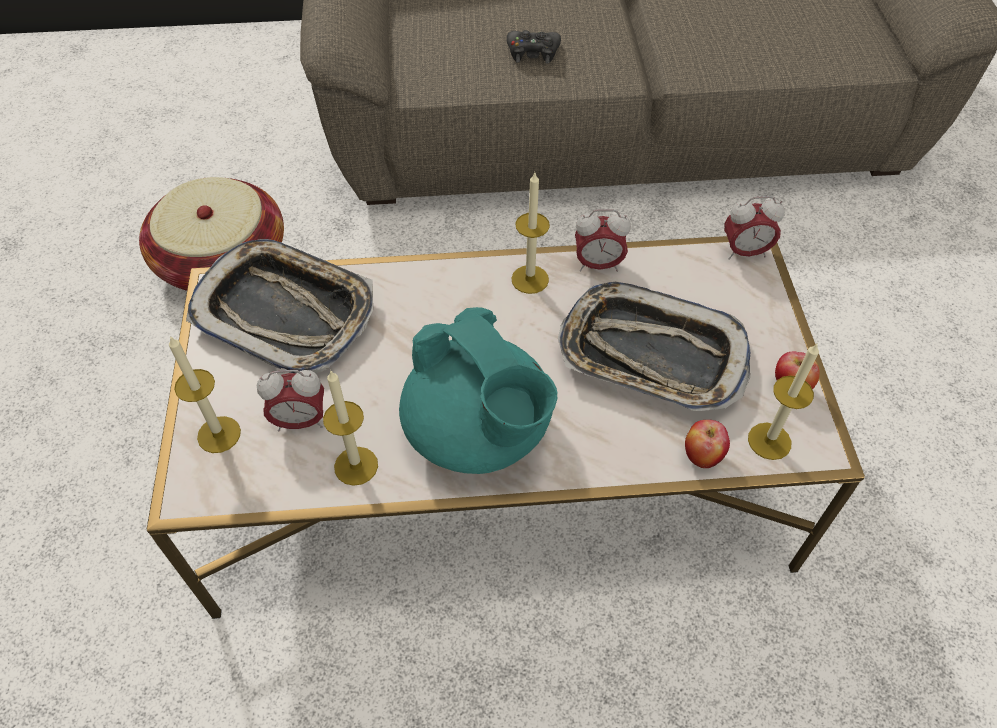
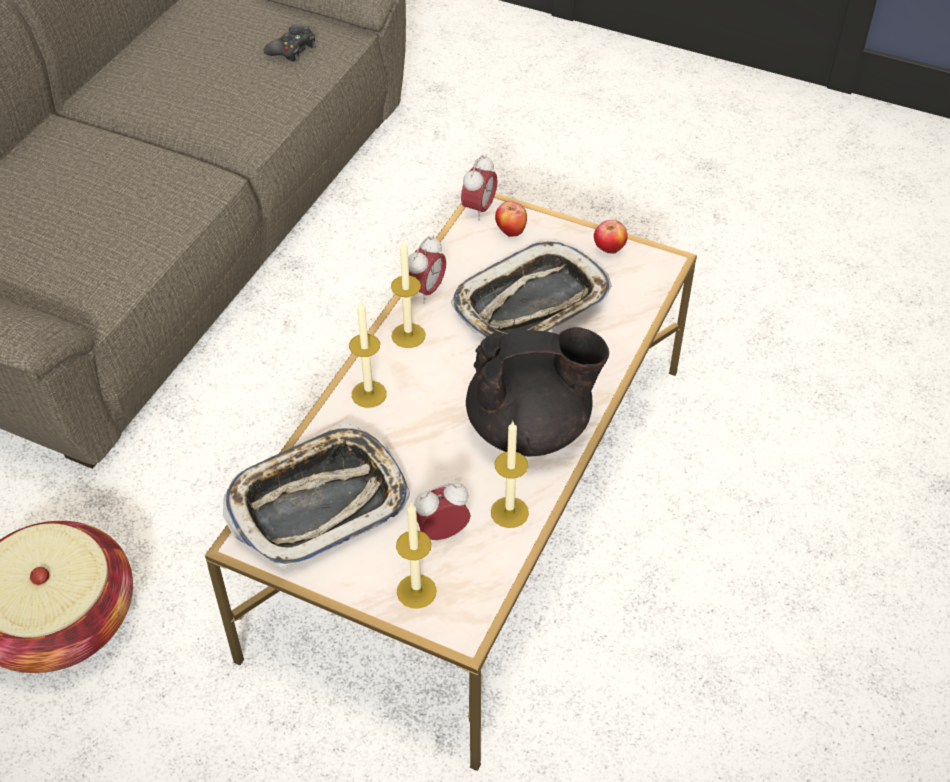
camera: 60 degrees left, 5 degrees down
(300, 421) = (442, 532): alarm clock -> alarm clock turned 135 degrees counterclockwise
(479, 433) = (531, 428): turquoise teapot -> black teapot
(533, 52) = (130, 218): black game controller -> black game controller (292, 49)
(701, 456) = (631, 320): apple -> apple (510, 232)
(769, 441) = (642, 282): candle -> candle (369, 394)

